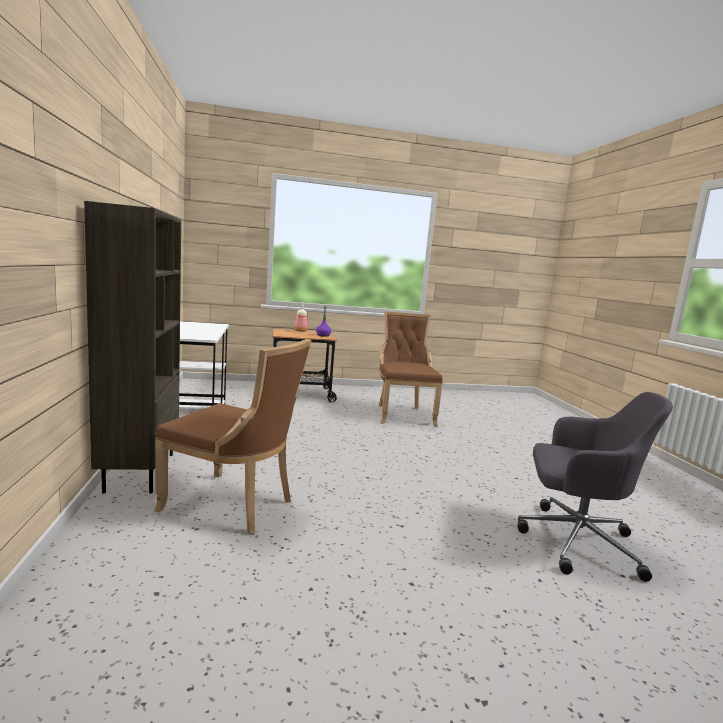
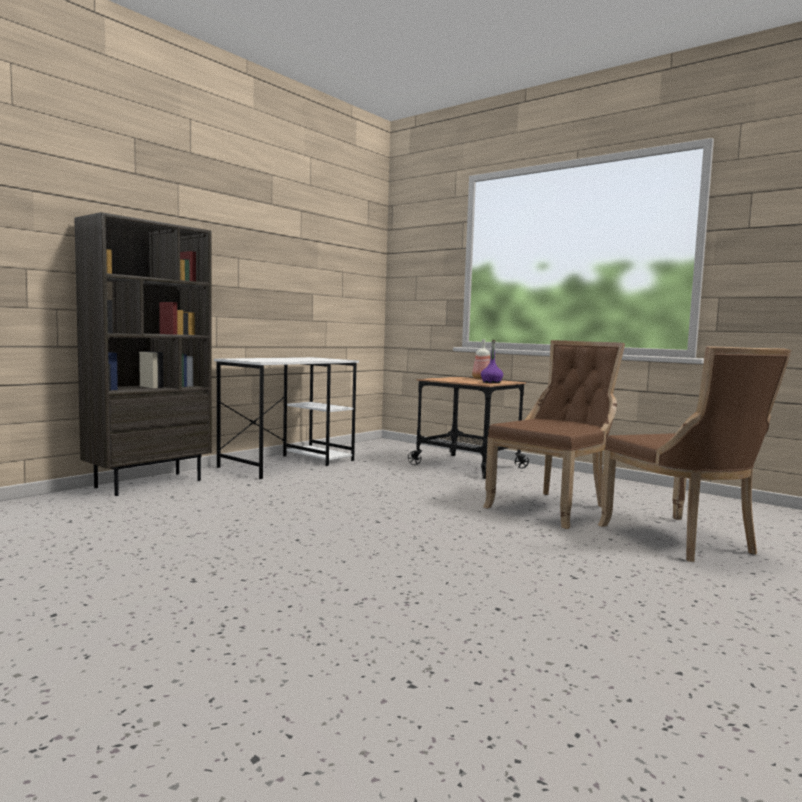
camera: 50 degrees right, 5 degrees down
(233, 505) = (132, 518): brown chair -> brown chair (682, 540)
(575, 541) = (328, 693): grey office chair -> none

